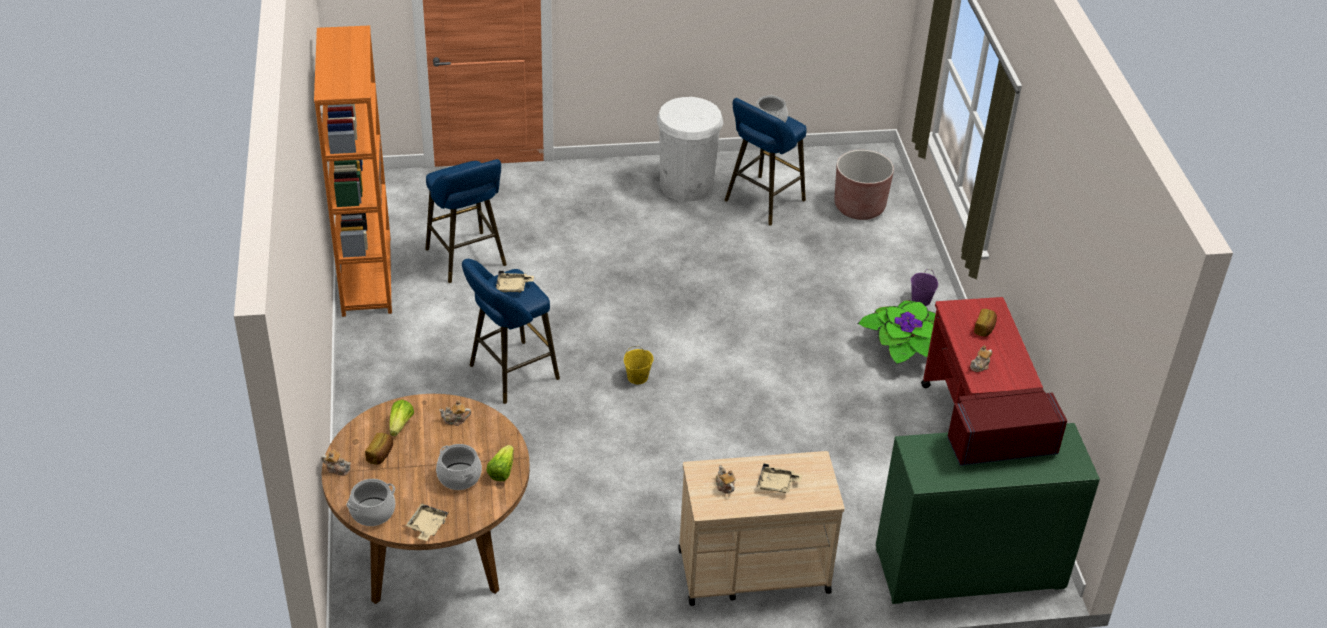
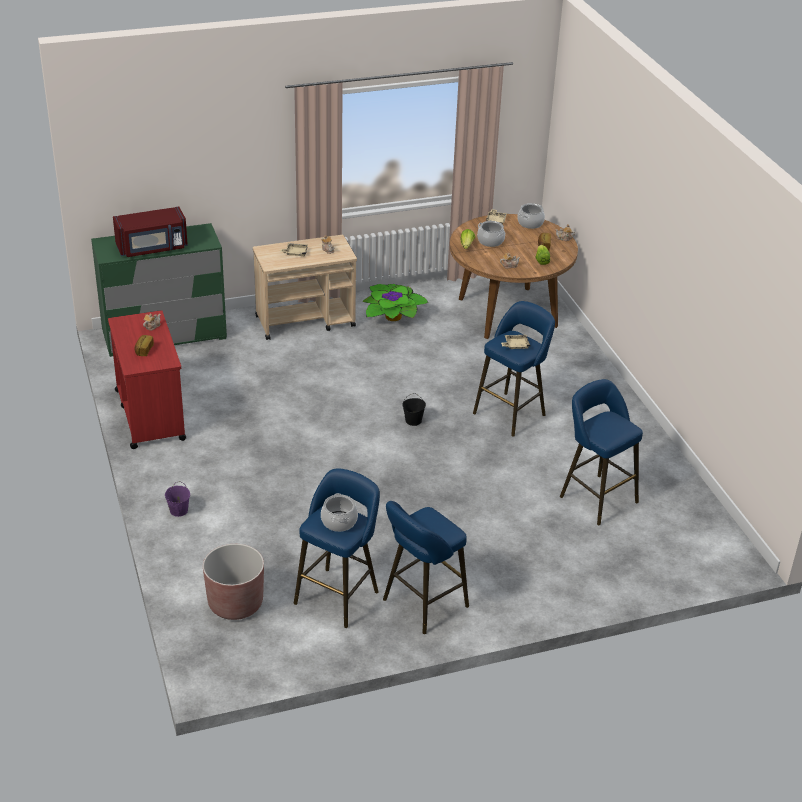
camera: 170 degrees right, 5 degrees down
(366, 276) = (671, 472): orange bookcase -> none
(637, 377) = (413, 420): yellow bucket -> black bucket
(686, 185) = (422, 605): white trash can -> blue stool
(903, 348) = (198, 467): potted plant -> potted plant (392, 316)

